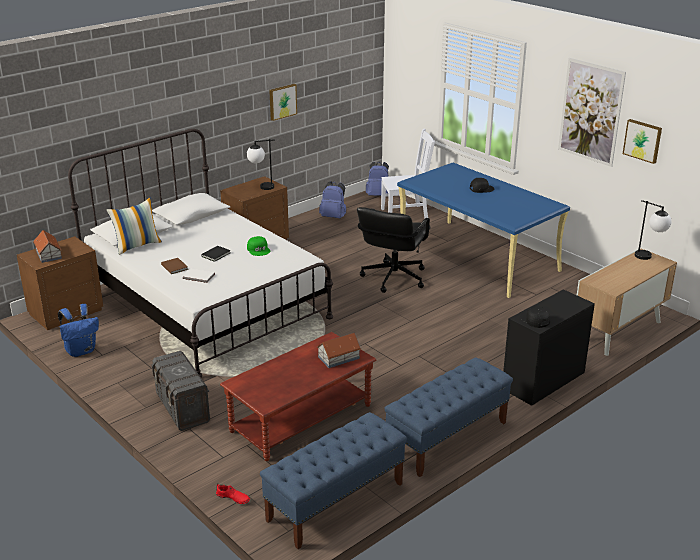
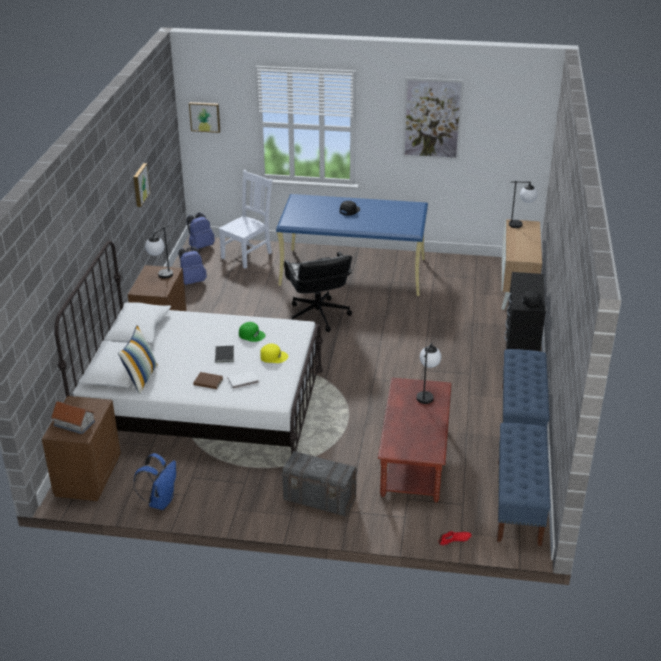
camera: 40 degrees left, 5 degrees up
(248, 270) = (273, 356): none -> yellow cap
(338, 357) = (426, 394): toy house -> table lamp
(643, 140) = (486, 132): picture -> picture (205, 116)

